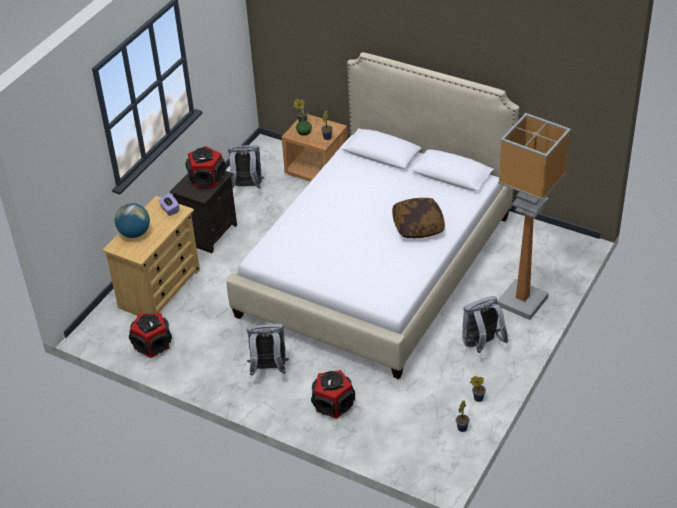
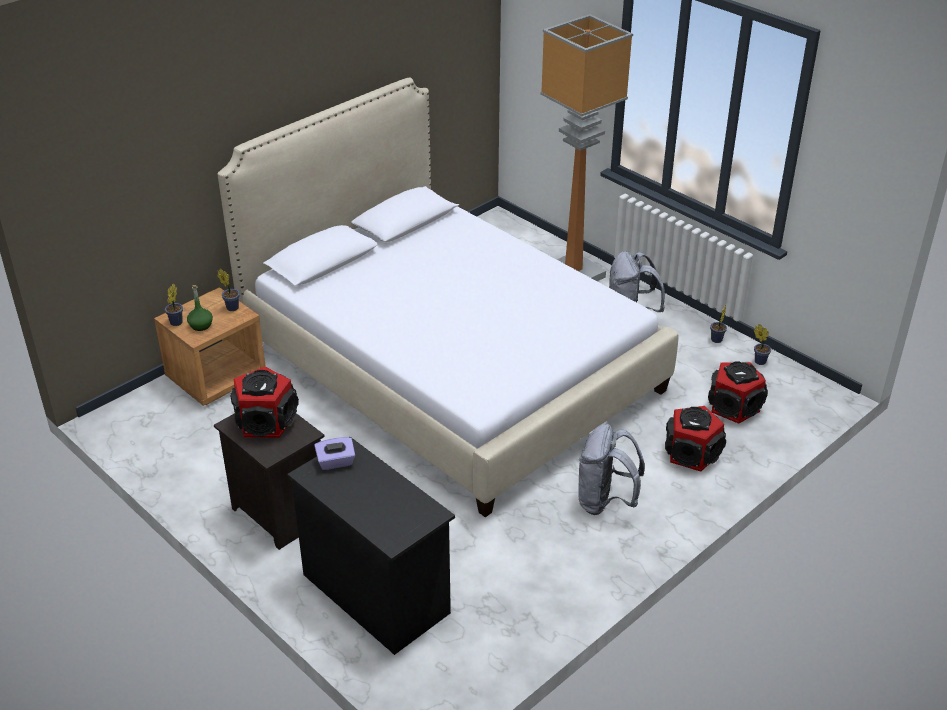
camera: 75 degrees left, 5 degrees down
(134, 233) = (371, 512): globe -> none
(153, 344) = (502, 621): speaker -> speaker (733, 407)
(160, 288) = (375, 593): beige dresser -> black dresser
(247, 187) = (199, 453): grey backpack -> none
(418, 225) = (489, 263): pillow -> none

